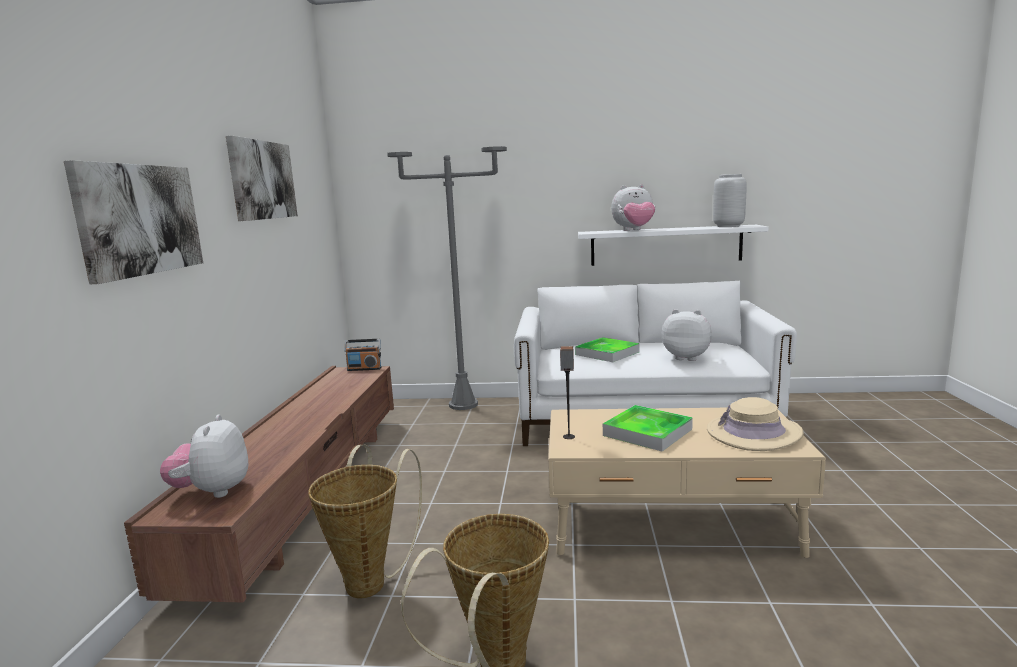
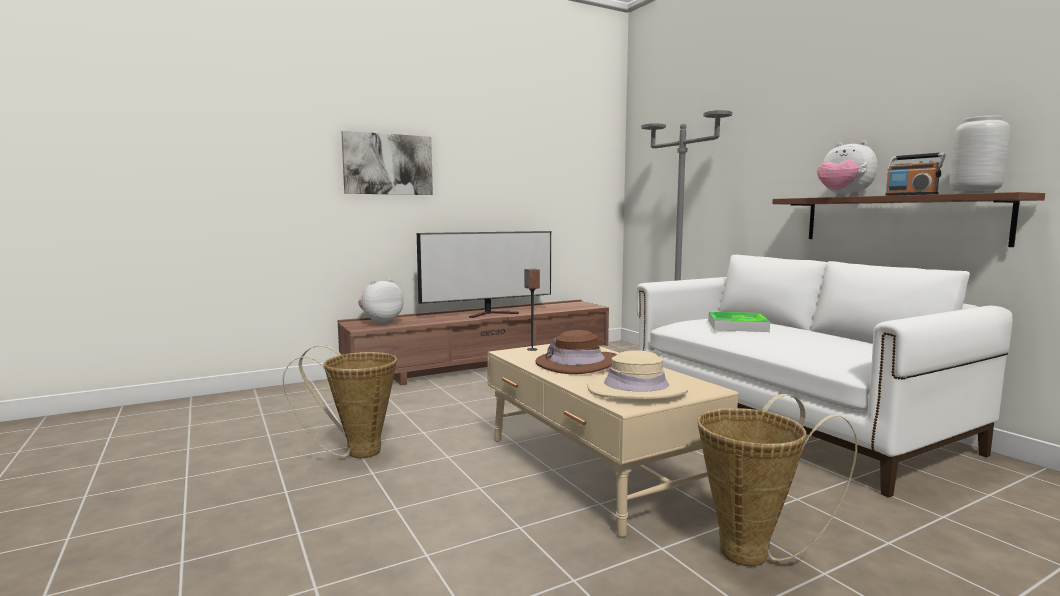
camera: 55 degrees right, 5 degrees down
(262, 180) = (517, 148): picture -> none
(311, 417) = (492, 314): none -> television
(364, 369) = (590, 305): radio -> radio (911, 195)
(371, 580) = (411, 404): basket -> basket (754, 552)
(647, 432) = (577, 363): tray -> brown hat
(665, 245) = (899, 219): white shelf -> brown shelf
(687, 357) = (798, 345): plush toy -> none

